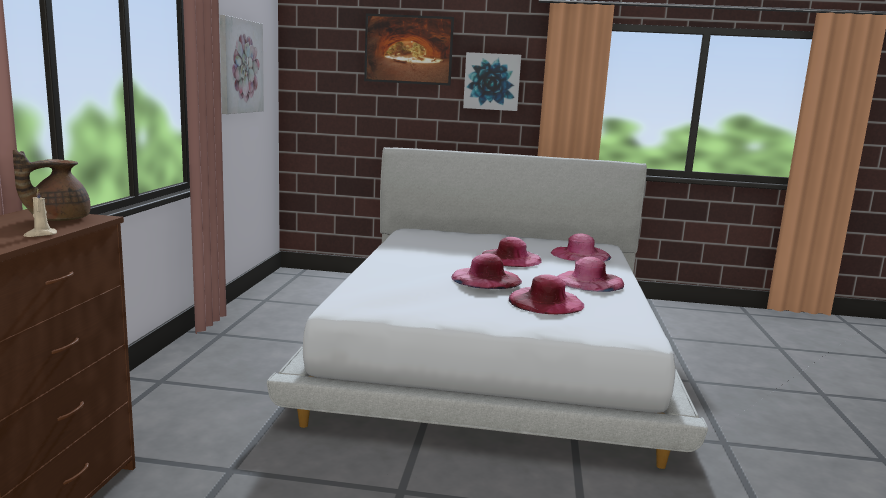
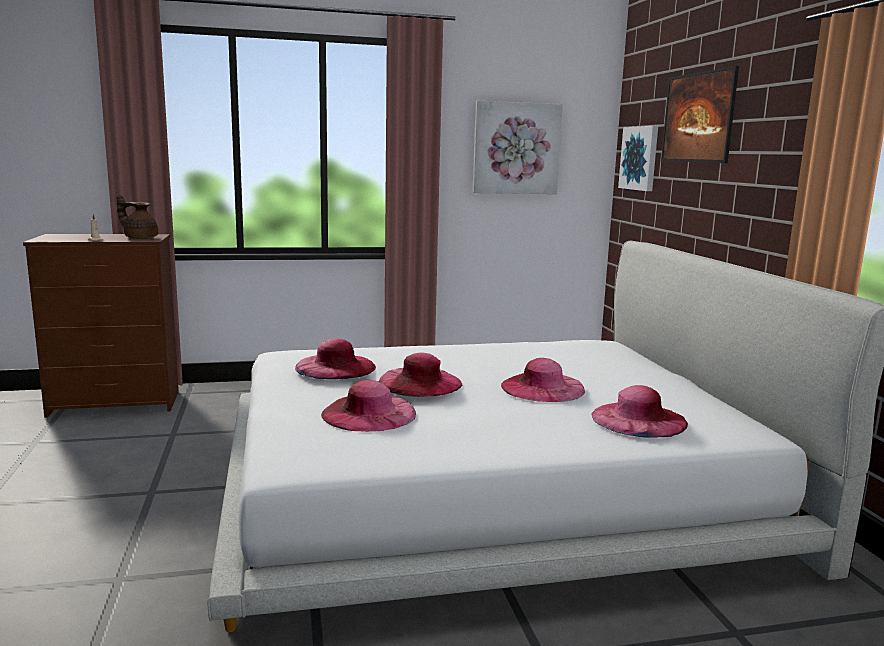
camera: 70 degrees right, 0 degrees up
(492, 81) = (766, 155): picture -> picture (639, 158)
(589, 281) = (491, 429): pink hat -> pink hat (335, 367)

